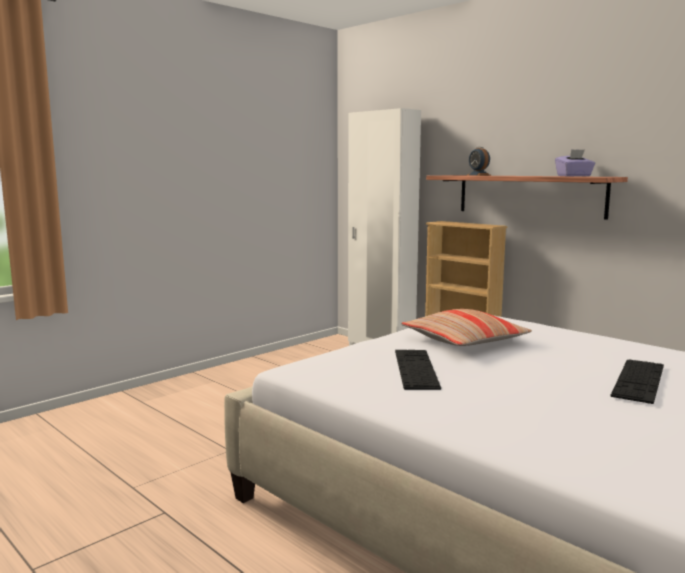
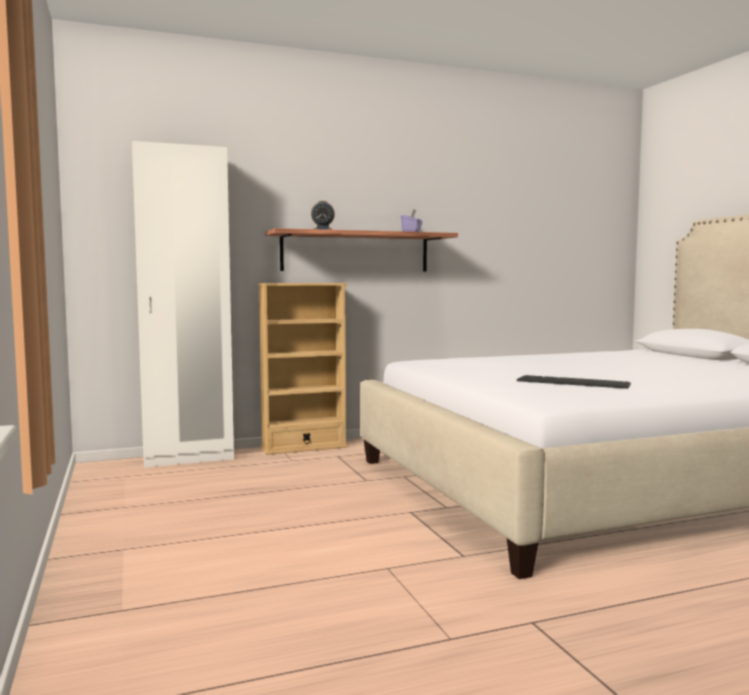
camera: 65 degrees left, 5 degrees down
(464, 341) = (501, 369): pillow -> none
(638, 380) = (625, 362): keyboard -> none

